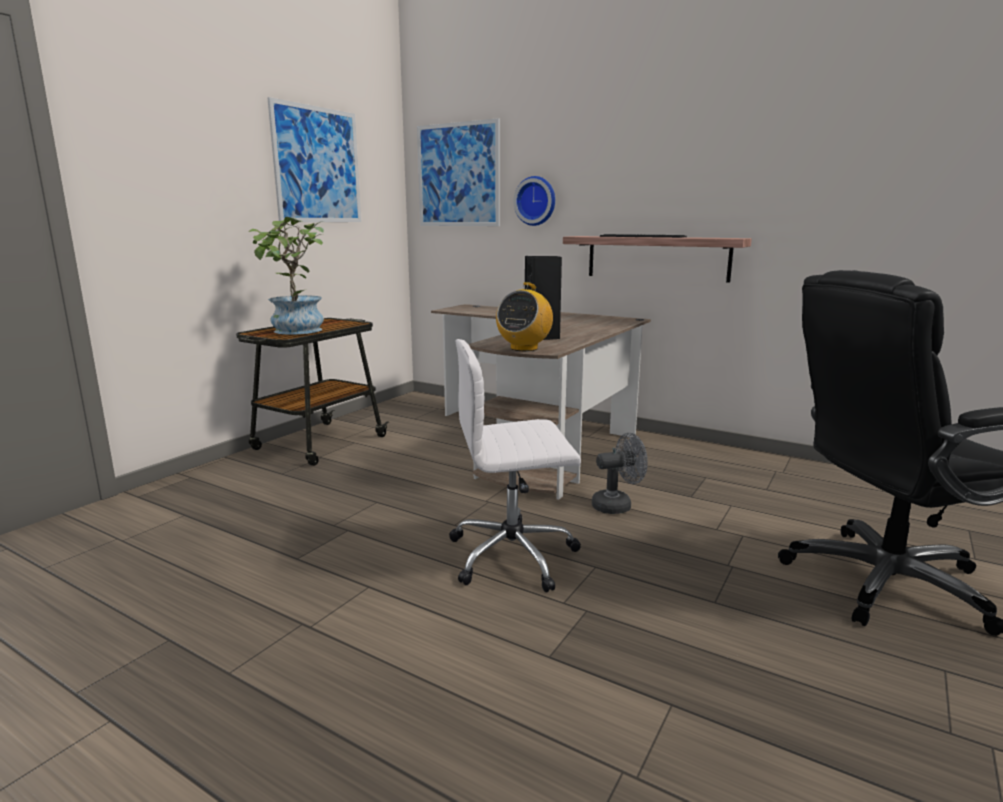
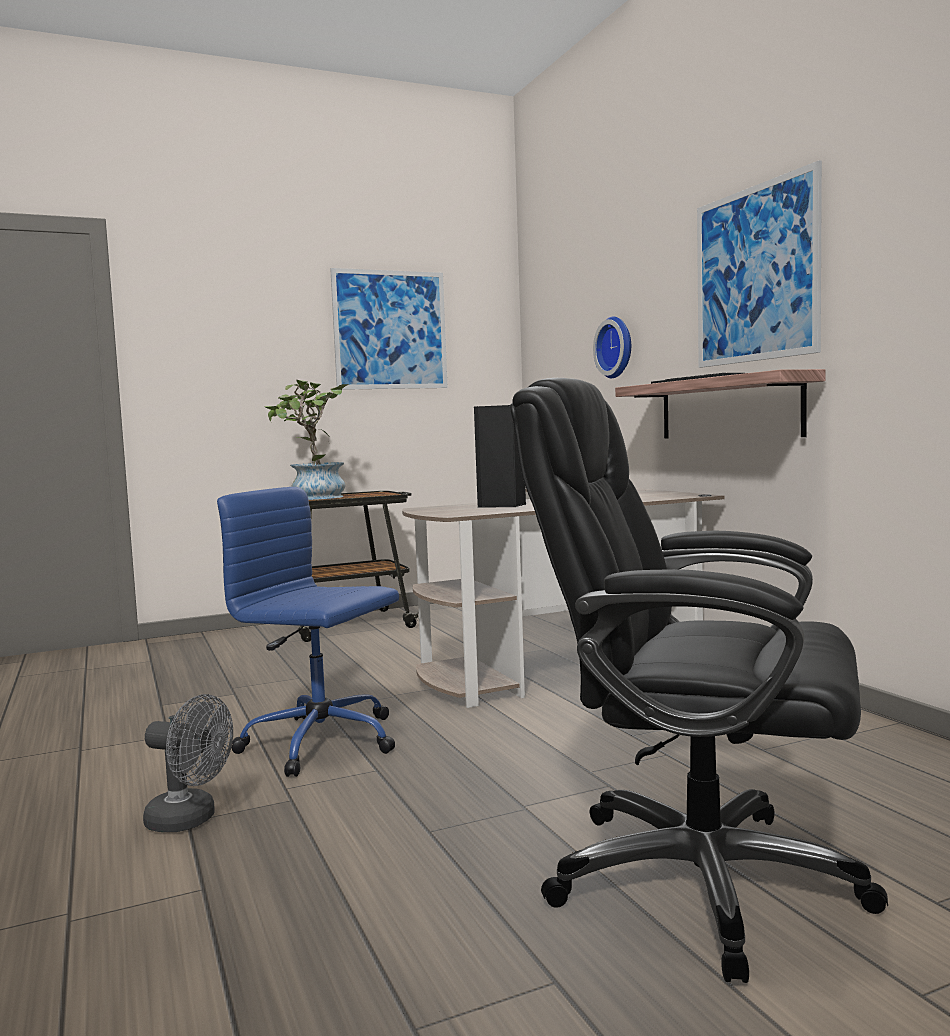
camera: 35 degrees right, 10 degrees down
(458, 175) = (556, 326): picture -> picture (755, 274)
(514, 555) = (323, 742): white office chair -> blue office chair
(524, 348) = (440, 512): radio -> none
(617, 505) = (520, 725): grey fan -> grey fan (190, 820)

